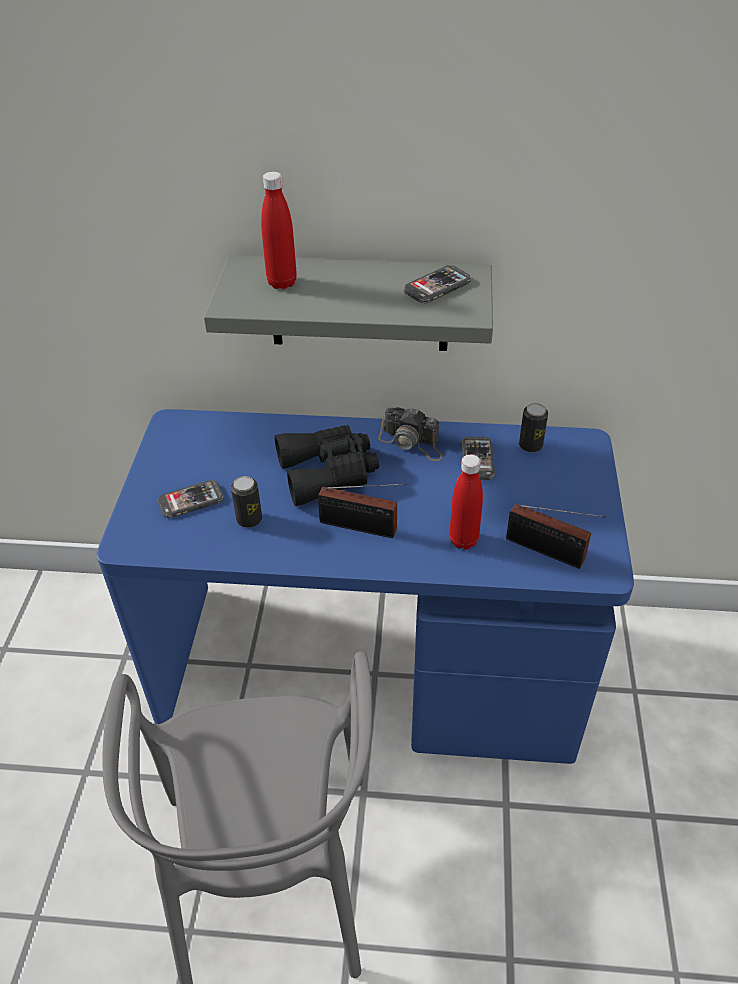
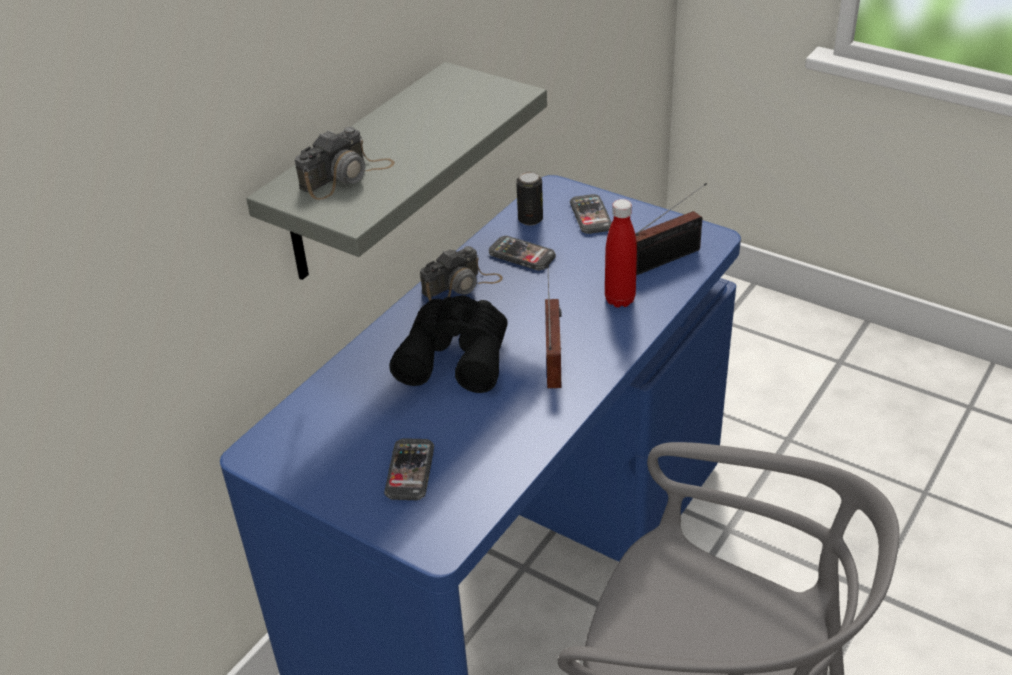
camera: 60 degrees left, 5 degrees down
(249, 519) = (478, 432): can -> none
(282, 283) = (347, 176): red bottle -> camera
(362, 528) = (554, 356): radio -> radio turned 45 degrees counterclockwise
(437, 286) = (453, 96): phone -> phone (591, 216)

